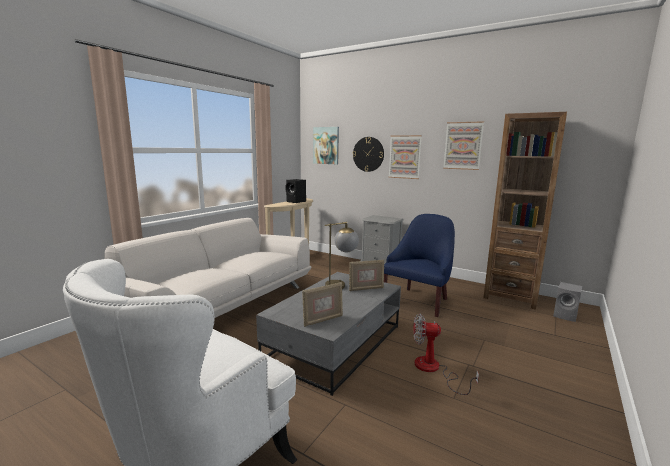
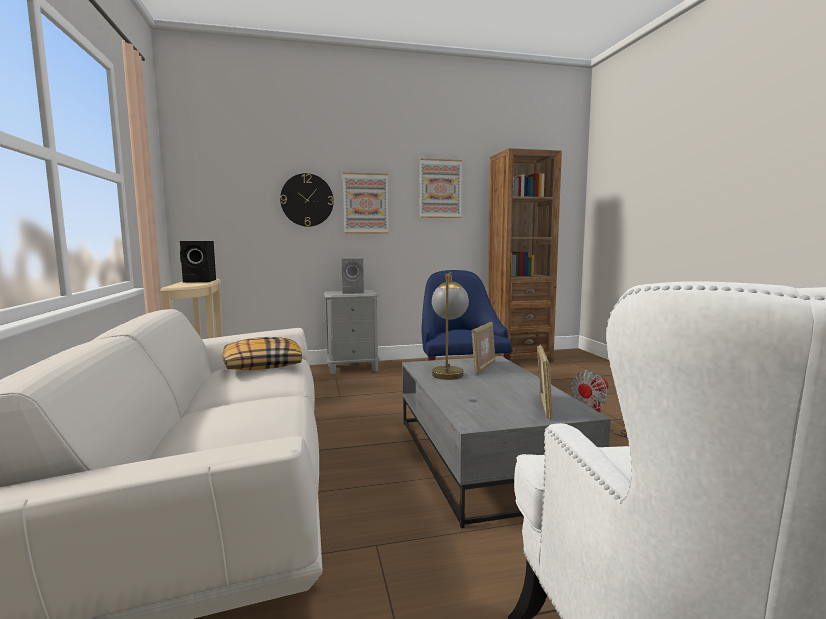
camera: 45 degrees left, 5 degrees down
(262, 254) = (262, 365): none -> pillow
(326, 145) = (224, 186): picture -> none
(566, 316) = (578, 360): grey speaker -> grey speaker (354, 292)

